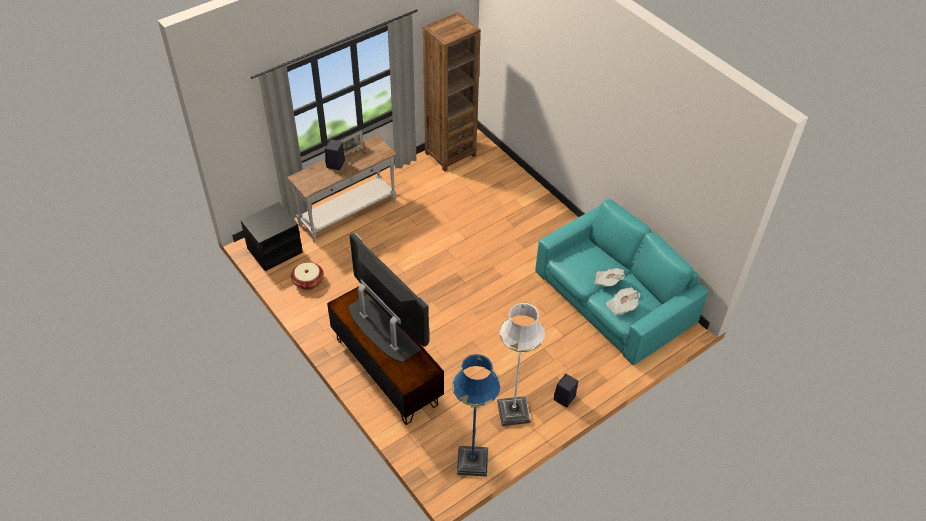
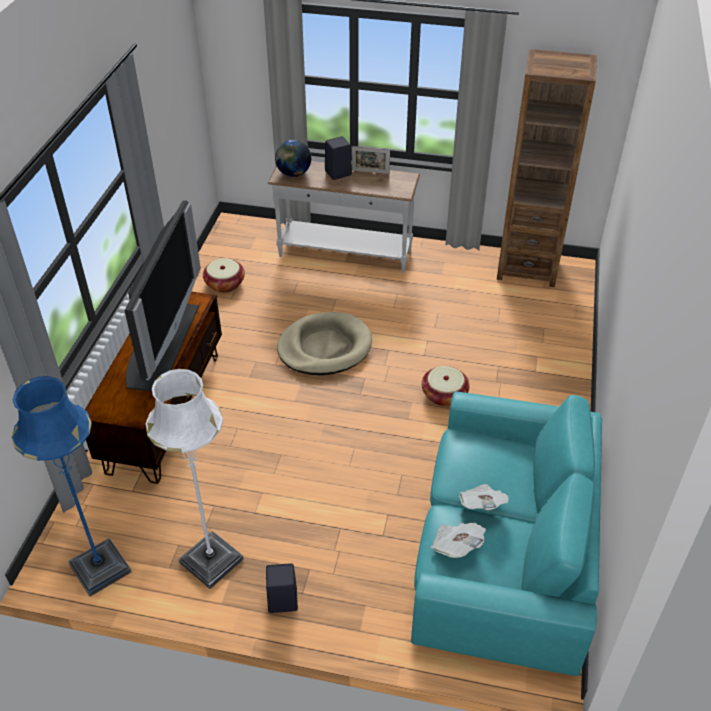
camera: 50 degrees right, 5 degrees down
(275, 250) = (239, 240): black nightstand -> none
(311, 182) = (293, 174): none -> globe
(414, 273) = (324, 347): none -> beige dog bed
(501, 251) = (444, 395): none -> basket

